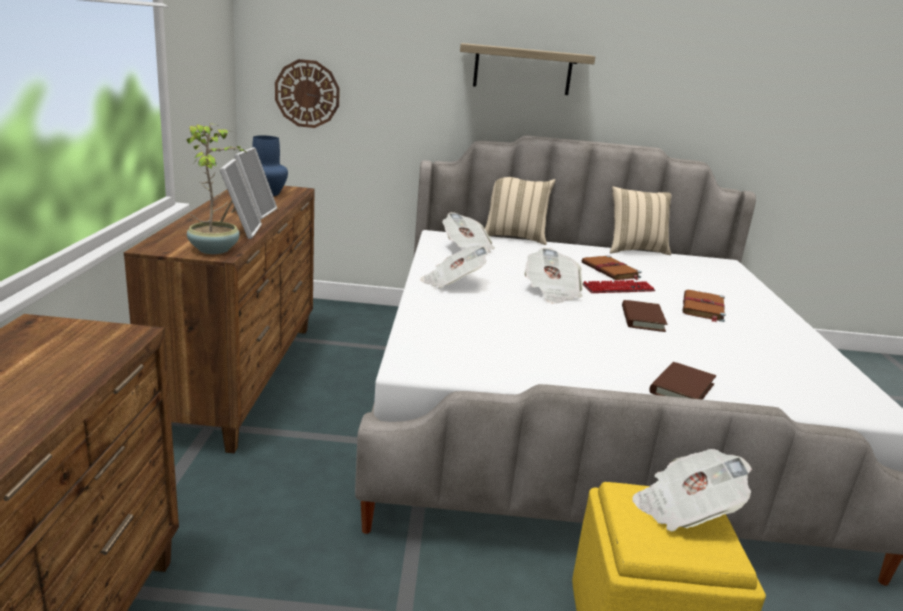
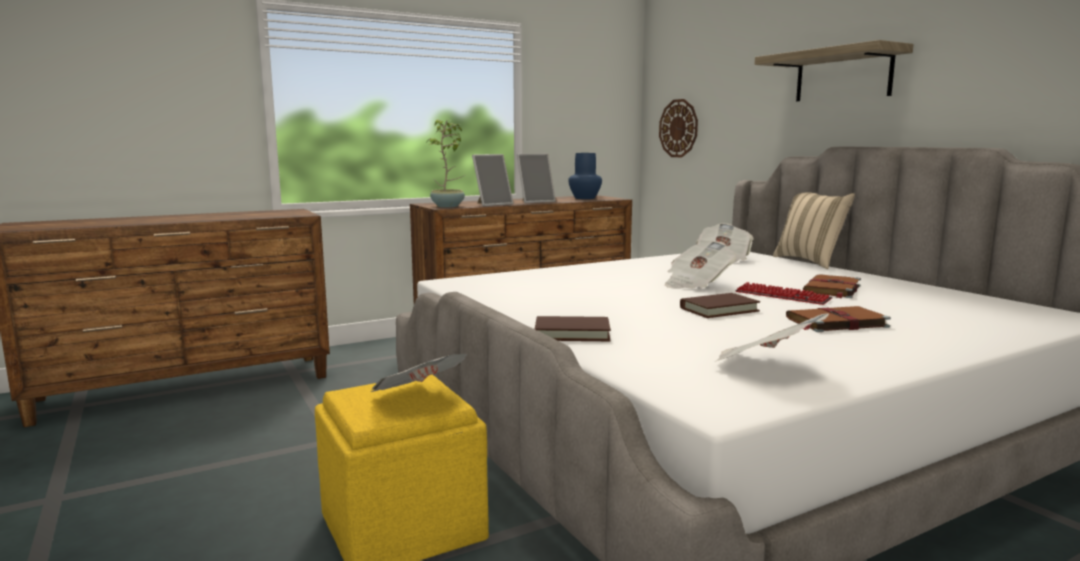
camera: 60 degrees right, 10 degrees down
(452, 283) = (629, 267): newspaper -> newspaper (764, 367)
(635, 250) = (945, 288): beige pillow -> none

